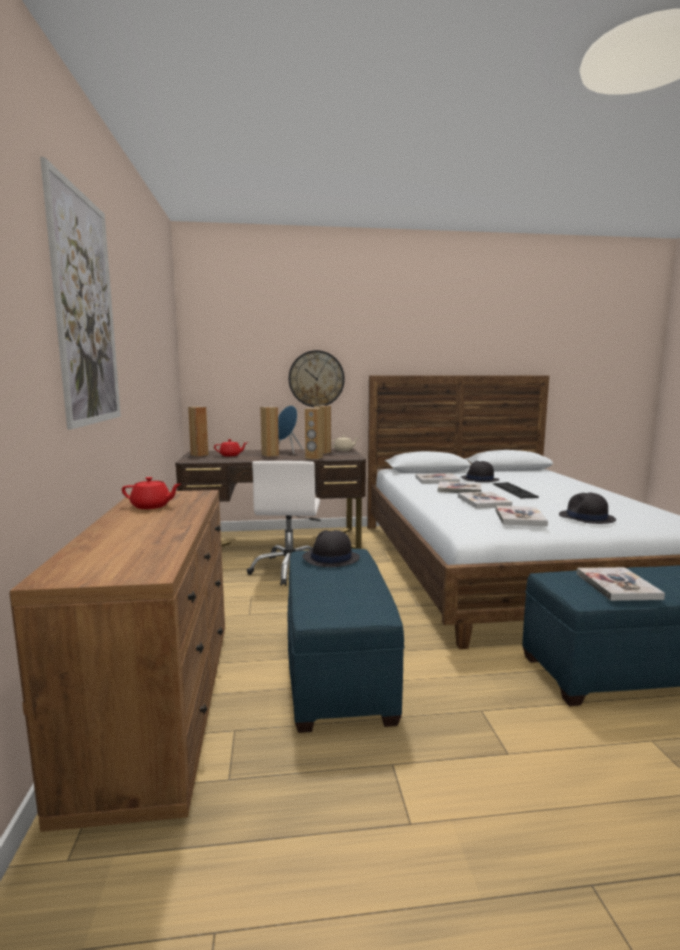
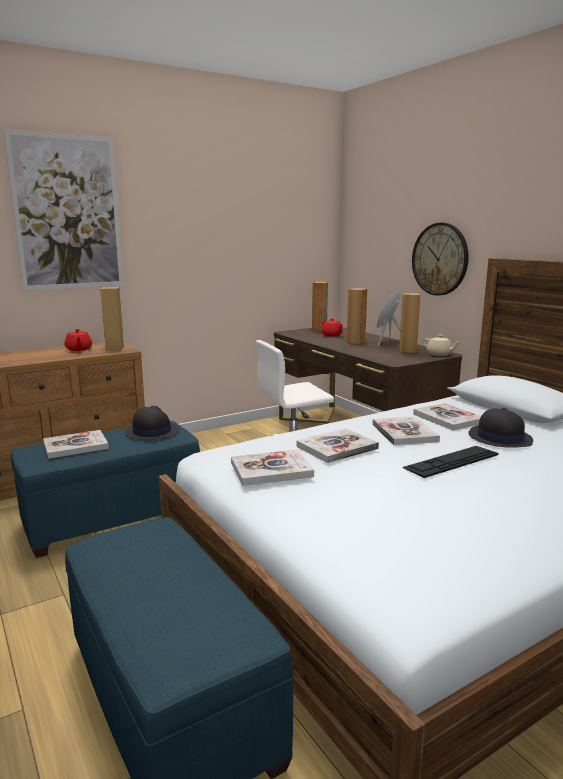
camera: 65 degrees right, 5 degrees up
(314, 458) = (366, 353): brown speaker -> brown speaker (114, 348)
(586, 518) = (328, 512): black hat -> none
(617, 586) = (133, 564): book -> book (75, 446)

